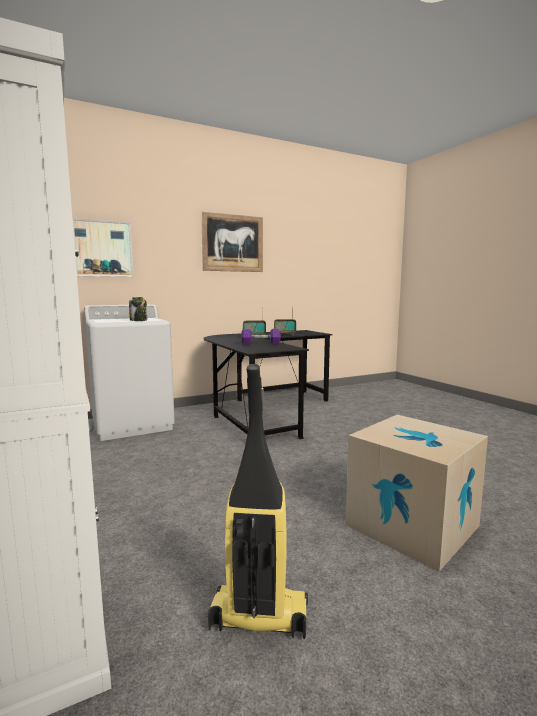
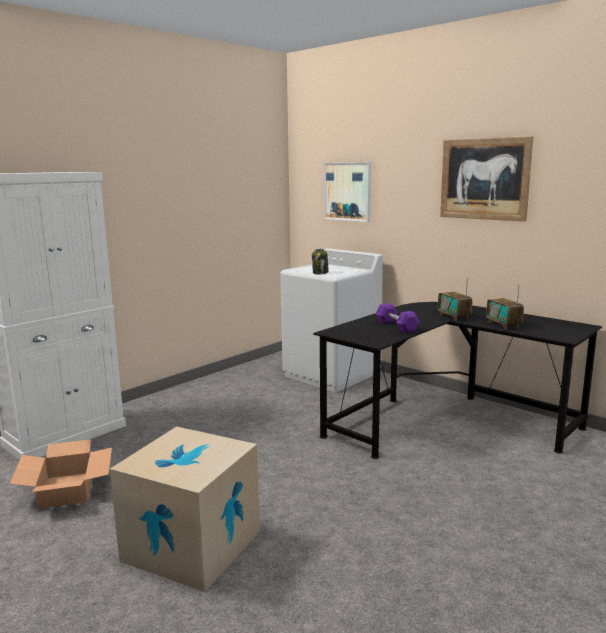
camera: 70 degrees right, 5 degrees up
(258, 617) = (67, 490): vacuum cleaner -> cardboard box

